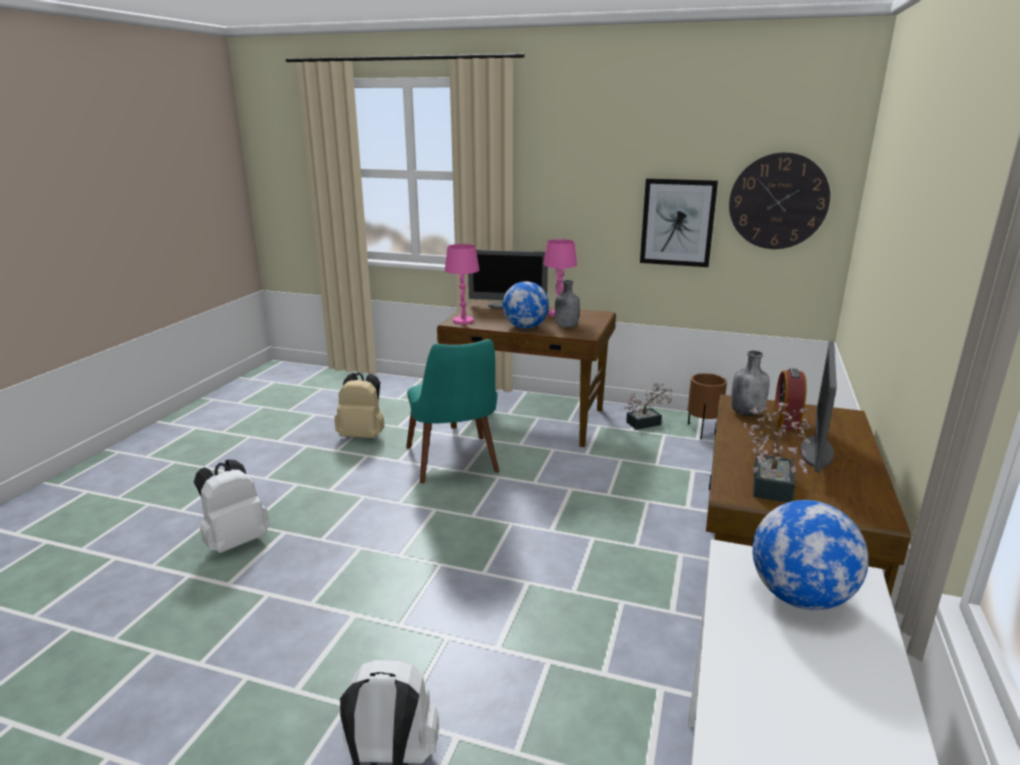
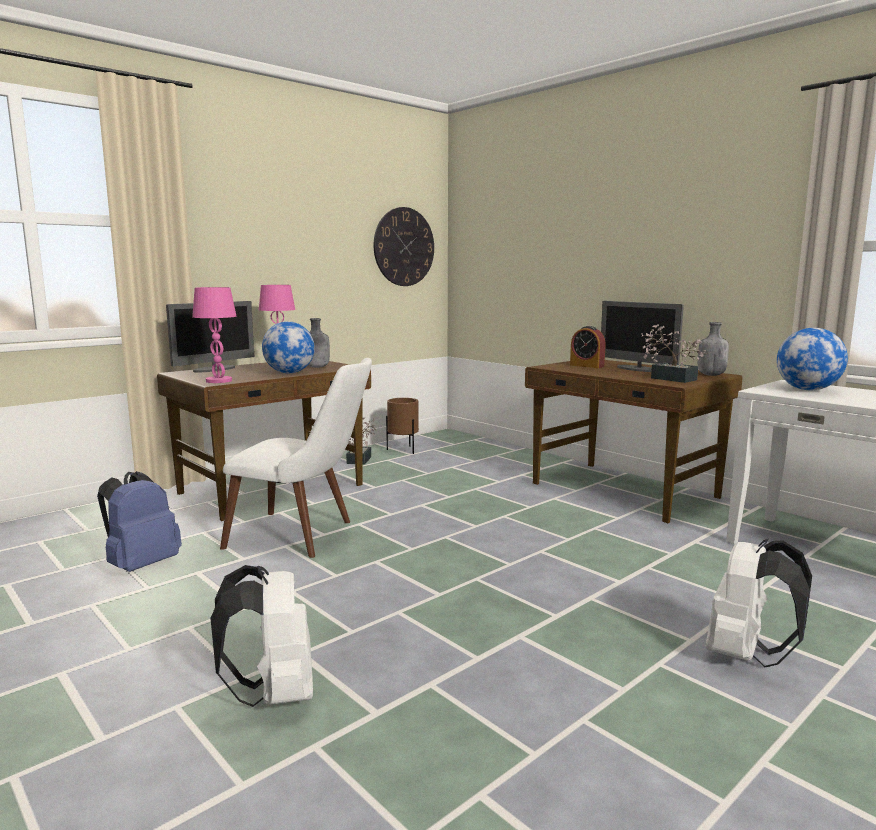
camera: 60 degrees left, 10 degrees down
(363, 435) = (141, 565): beige backpack -> blue backpack
(455, 465) = (305, 535): turquoise chair -> white chair
(677, 222) = (339, 268): picture -> none
(746, 413) = (566, 368): grey bottle -> grey bottle (710, 375)

